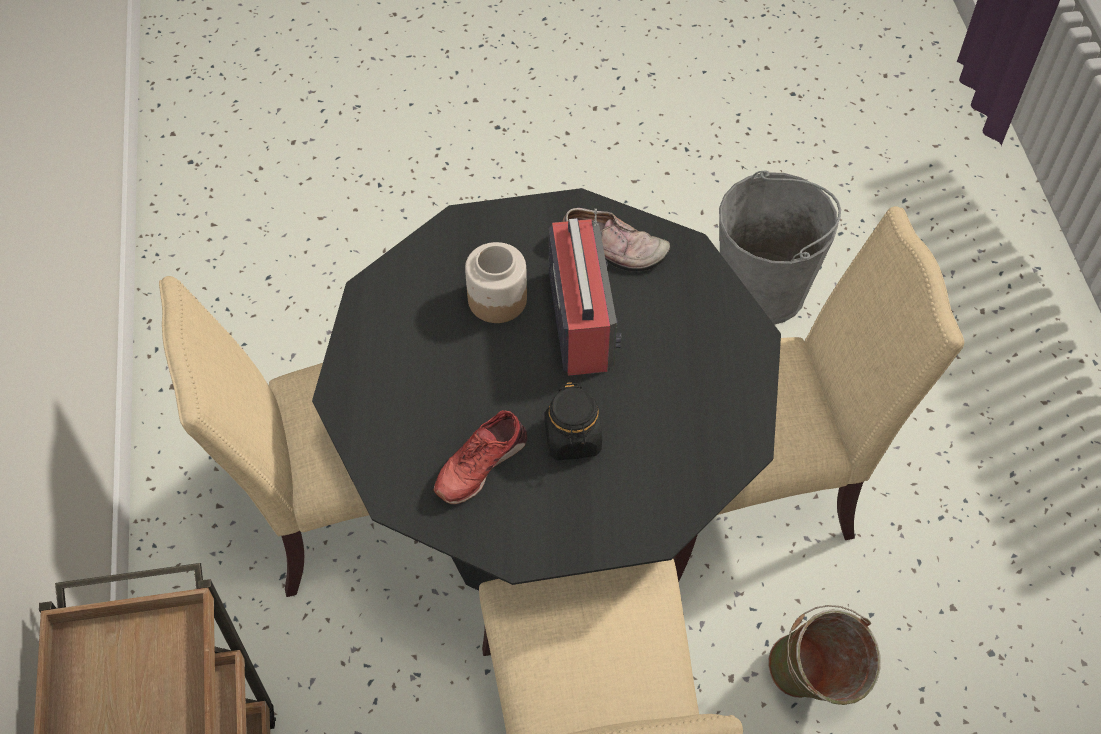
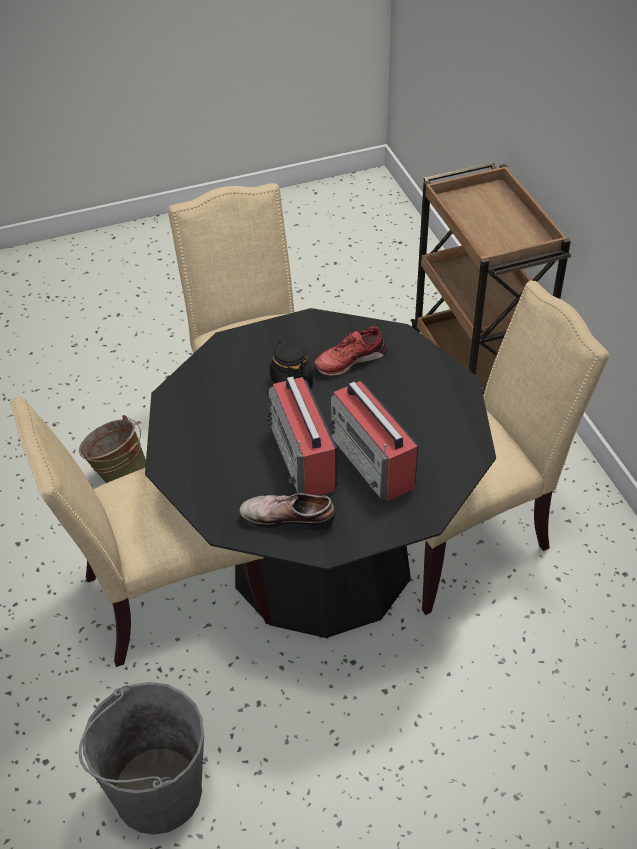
camera: 170 degrees right, 10 degrees down
(480, 464) = (349, 360): red shoe -> red shoe turned 150 degrees counterclockwise
(496, 299) = (373, 462): jar -> radio

